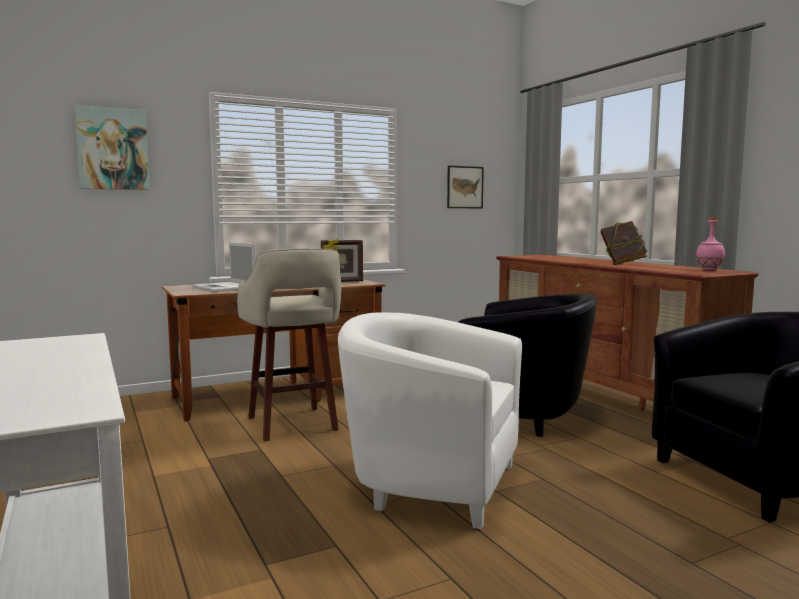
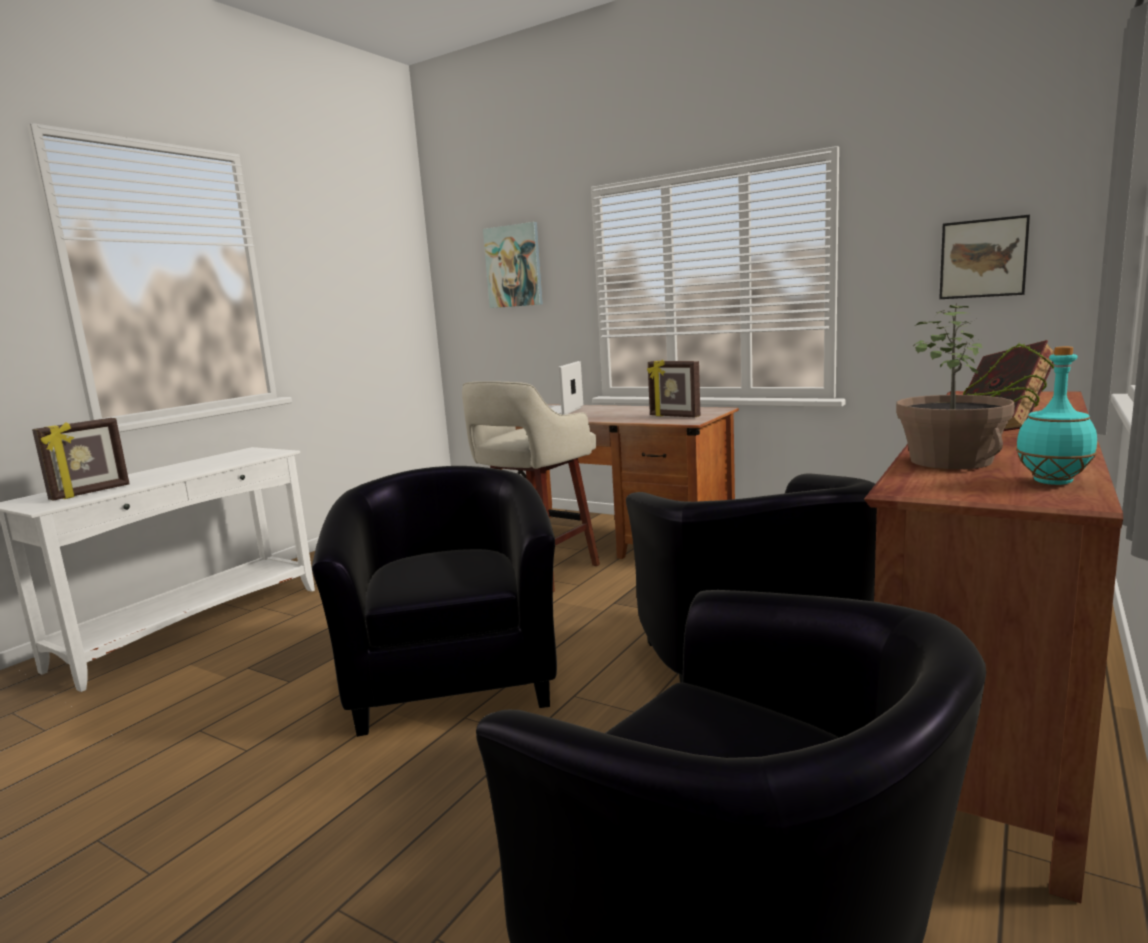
camera: 60 degrees right, 5 degrees up
(61, 394) = (91, 492): none -> picture frame
(430, 483) = (454, 677): white armchair -> black armchair
(658, 268) = (951, 461): none -> potted plant
(708, 269) = (1052, 482): pink bottle -> turquoise bottle

